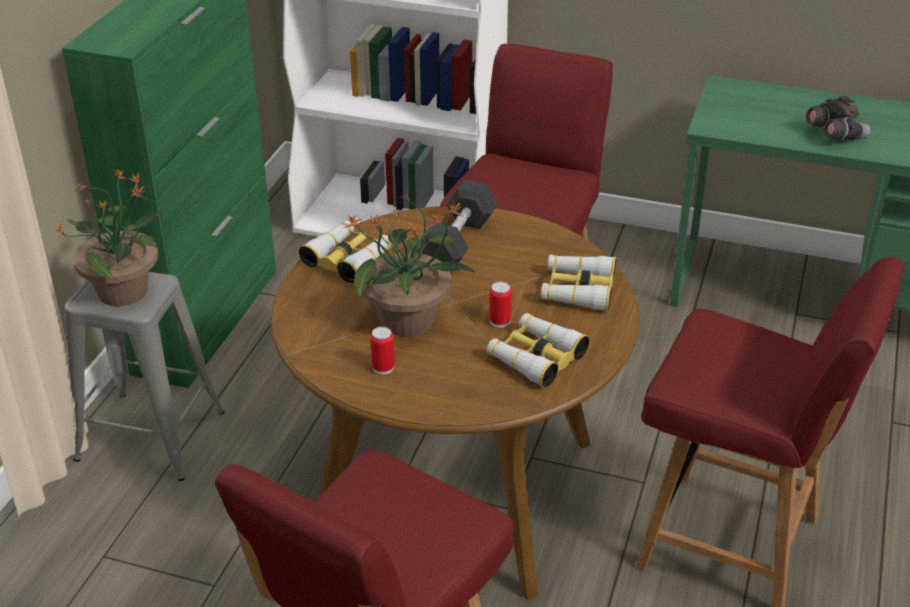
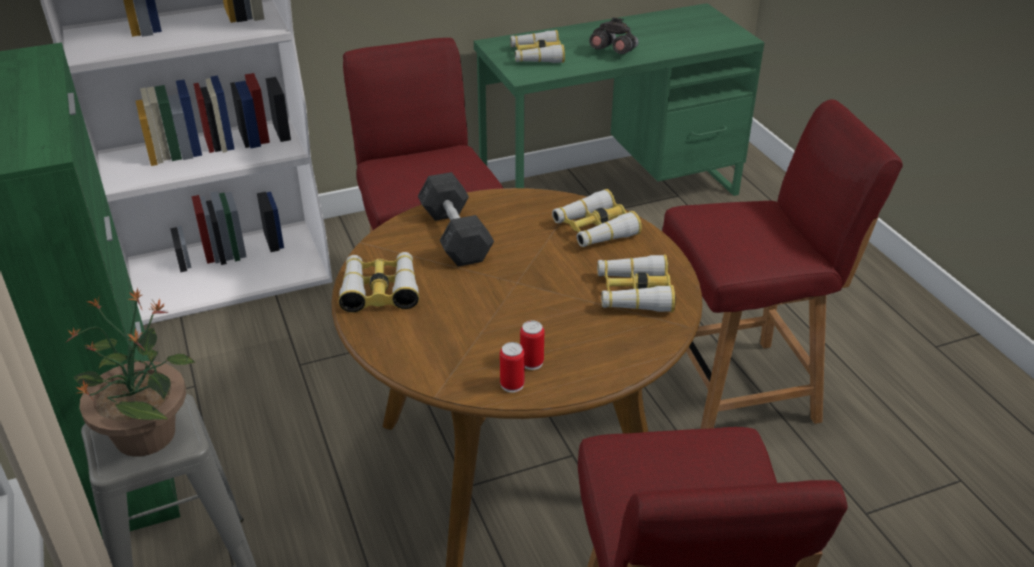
camera: 40 degrees left, 0 degrees up
(409, 320) = (501, 314): potted plant -> none
(500, 321) = (571, 279): can -> can (512, 384)
(749, 111) = (536, 55): none -> binoculars

